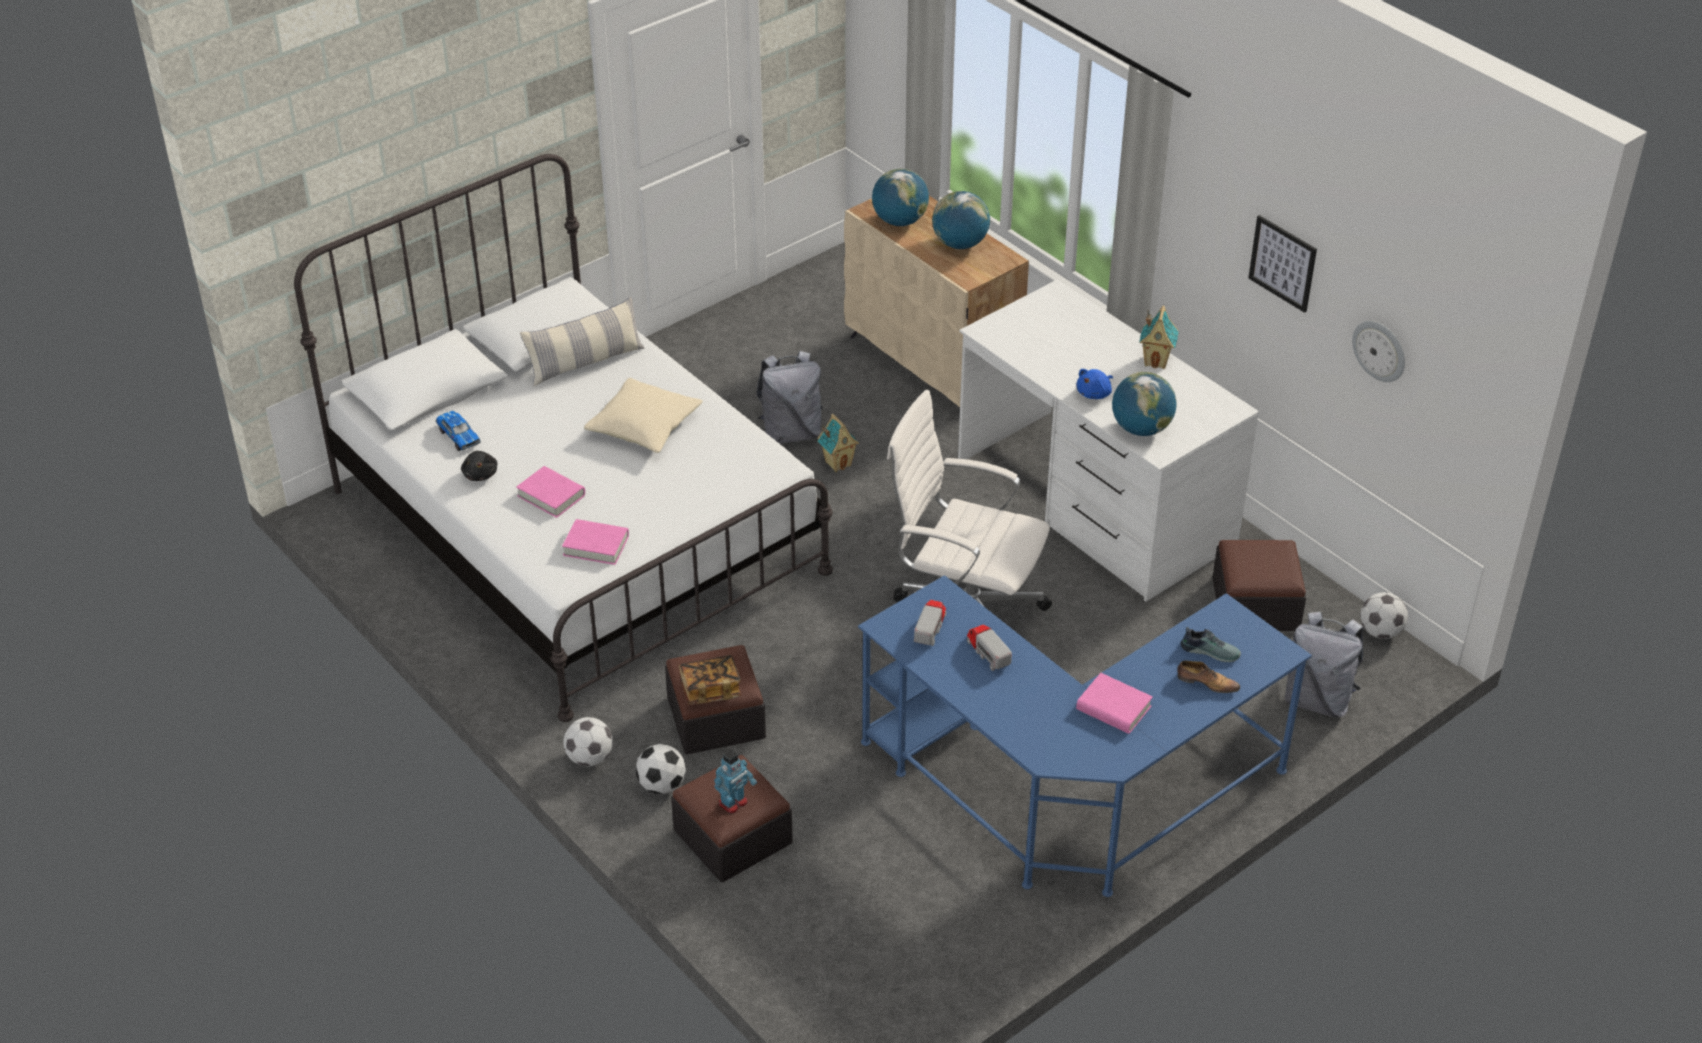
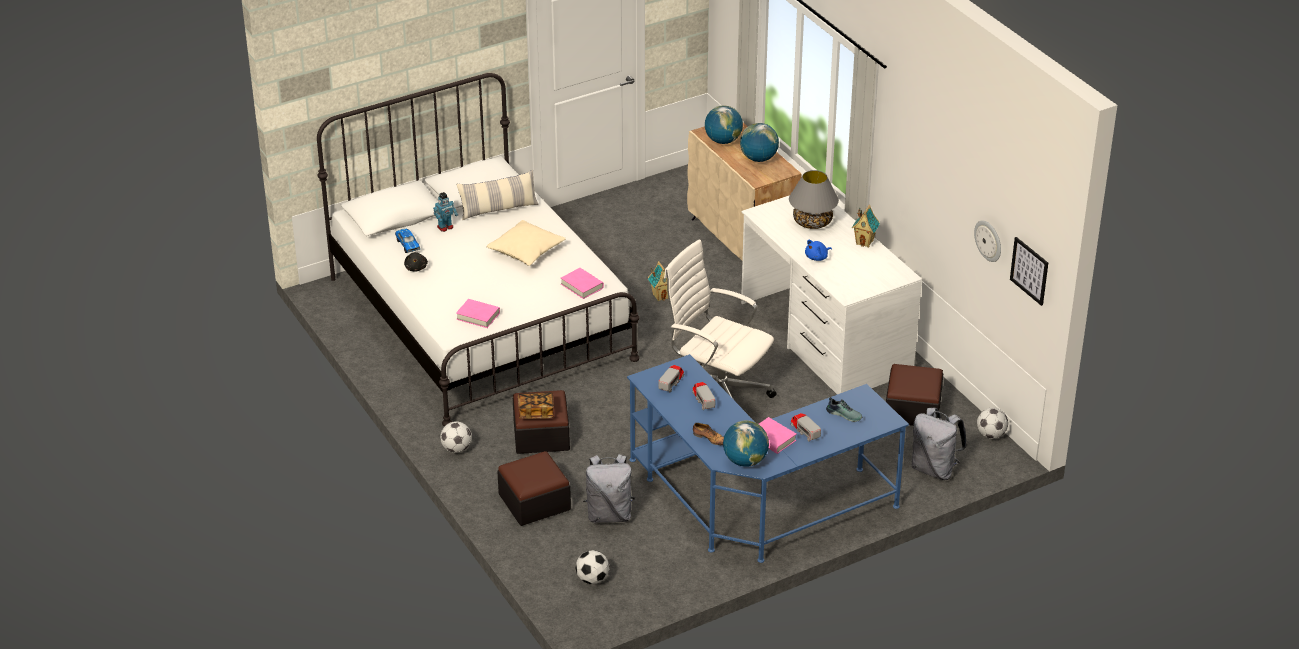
camera: 10 degrees right, 5 degrees down
(551, 496) = (457, 285): pink book -> pink book (582, 286)
(662, 785) = (497, 469): football -> football (592, 579)
(733, 803) = (533, 476): toy robot -> toy robot (445, 227)
(791, 432) = (635, 274): grey backpack -> grey backpack (609, 514)
(1069, 337) = (812, 222): none -> grey table lamp
(1141, 429) = (840, 281): globe -> globe (745, 461)
(1159, 688) = (805, 431): none -> toy truck
(1206, 683) = (835, 432): shoe -> shoe (710, 439)
(1282, 263) = (938, 181): picture -> picture (1029, 270)

